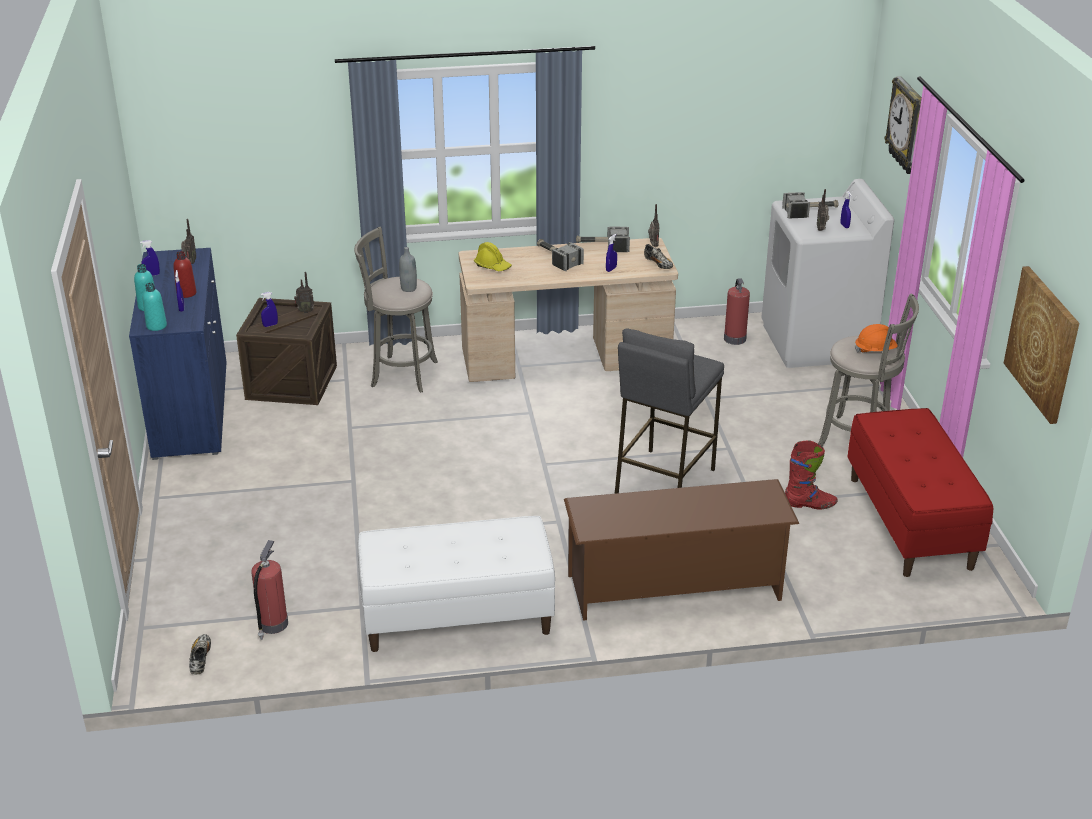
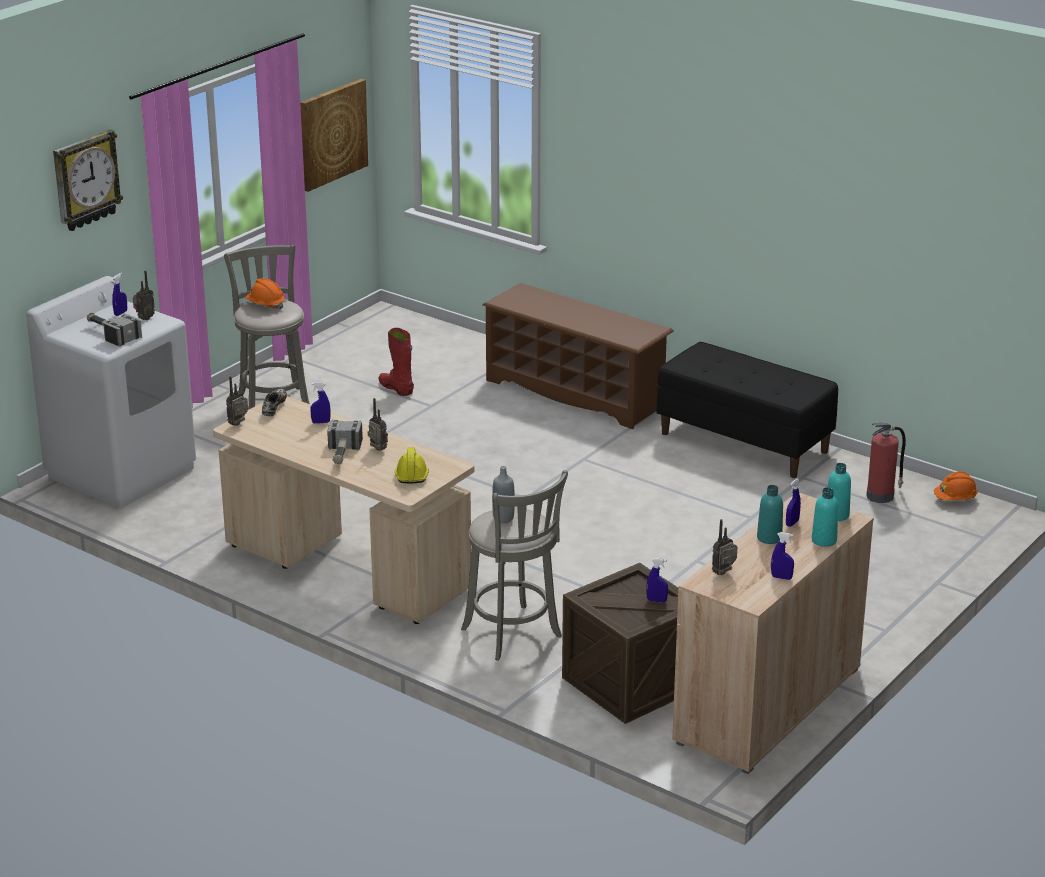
camera: 135 degrees left, 5 degrees down
(186, 293) = (769, 538): red bottle -> turquoise bottle
(191, 410) = (767, 705): blue cabinet -> beige cabinet
(200, 659) = (955, 500): shoe -> orange hard hat
(305, 311) = (601, 599): radio -> radio (377, 450)
(456, 618) = (745, 442): white bench -> black bench
(602, 247) = (280, 445): hammer -> none
(663, 481) = (462, 445): grey stool -> none
(734, 338) = (172, 509): fire extinguisher -> none
(910, 522) = (359, 353): red bench -> none

